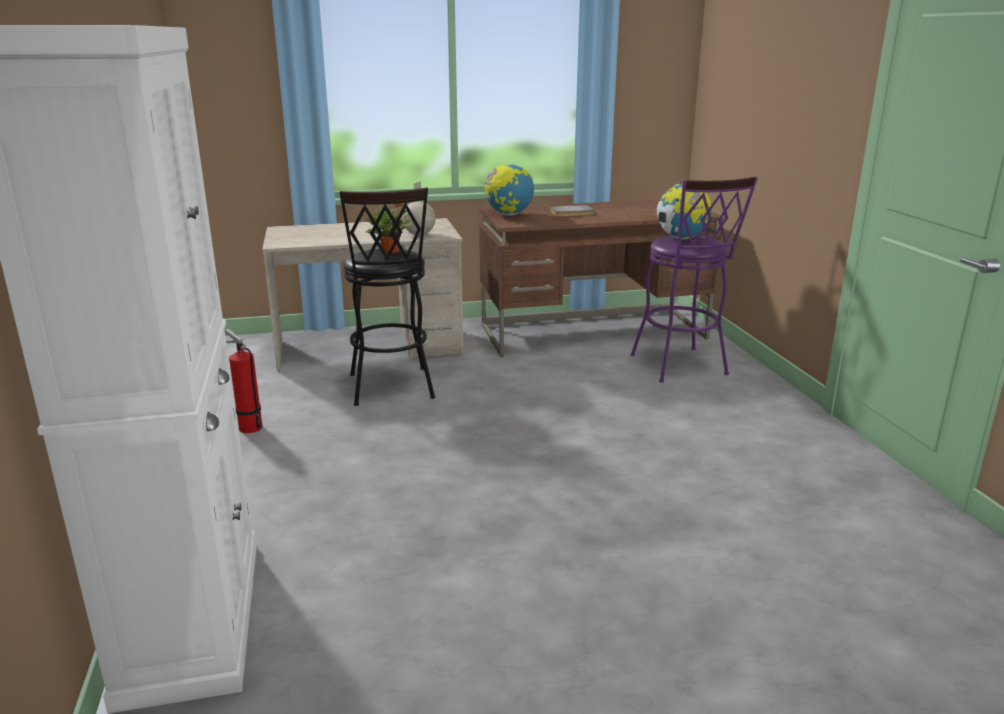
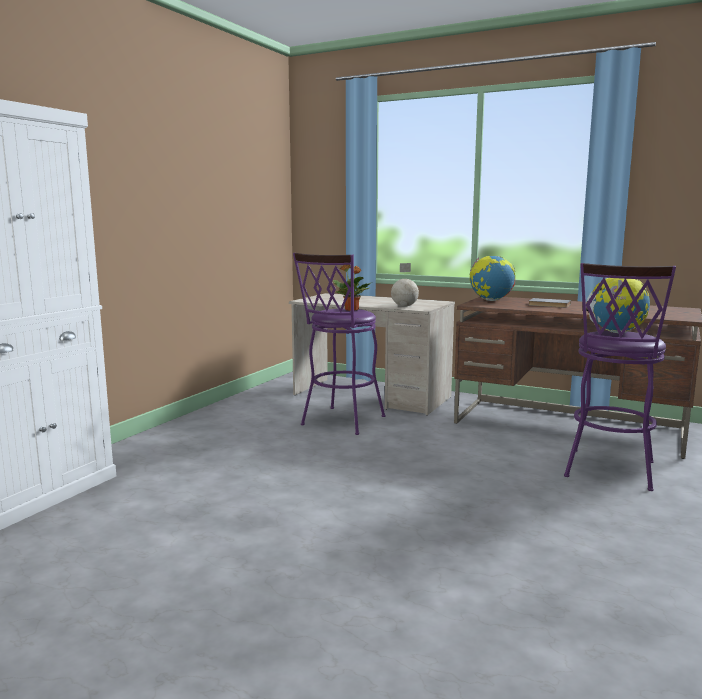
camera: 40 degrees right, 10 degrees down
(248, 427) = (224, 419): fire extinguisher -> none
(391, 389) = (340, 422): black stool -> purple stool

